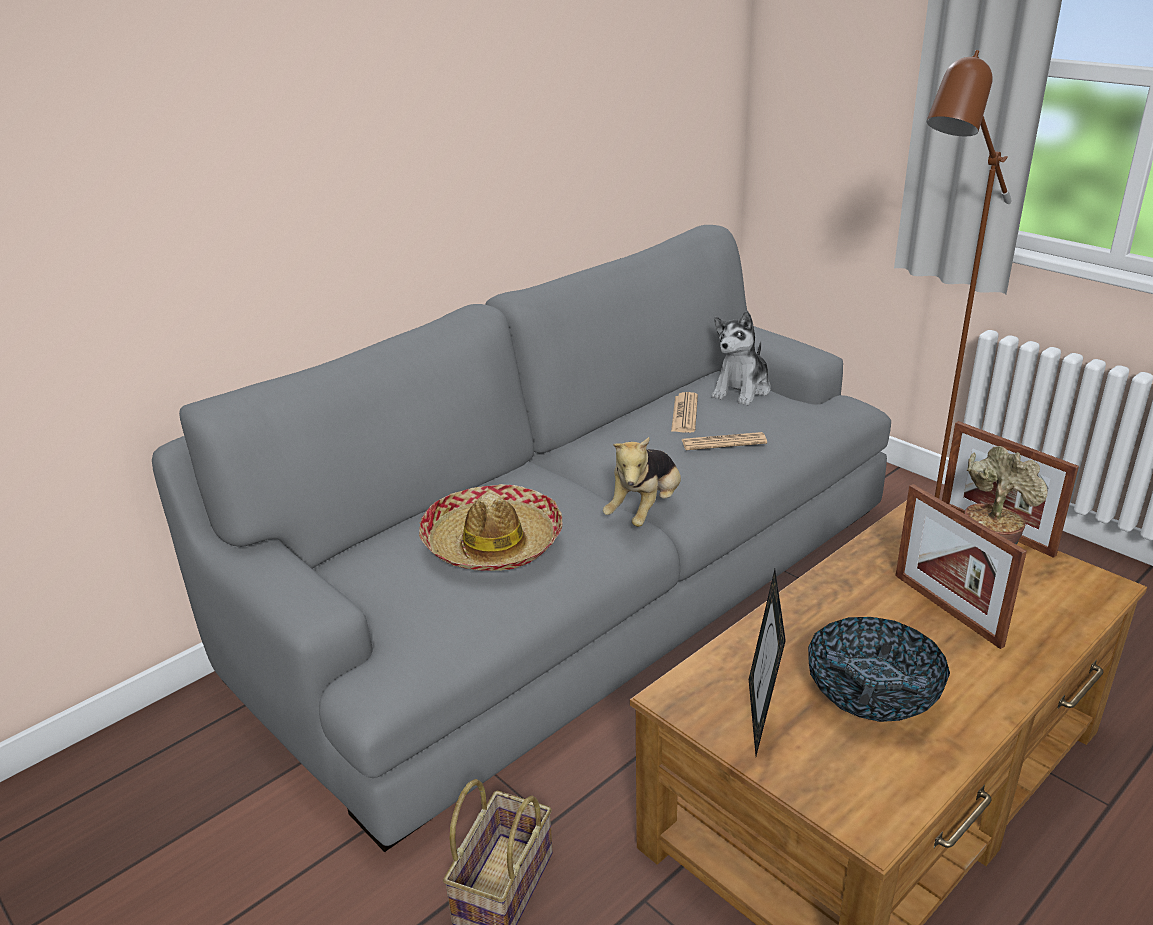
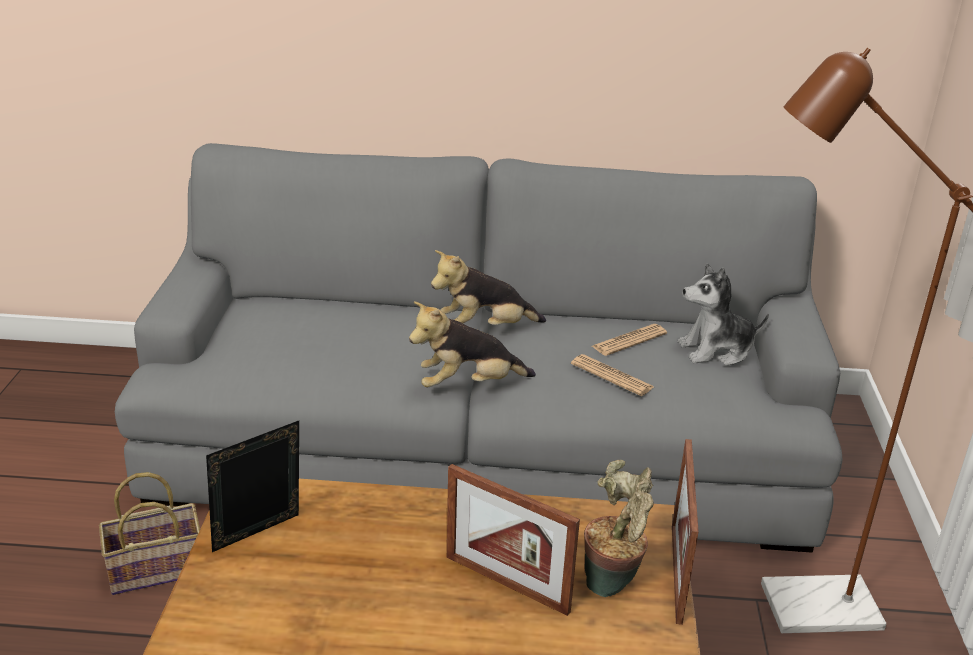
camera: 45 degrees right, 0 degrees up
(492, 542) = (337, 341): hat -> none
(578, 465) = (484, 330): none -> plush toy
(872, 695) = (340, 582): bowl -> none
(947, 609) = (506, 584): picture frame -> picture frame turned 75 degrees counterclockwise

